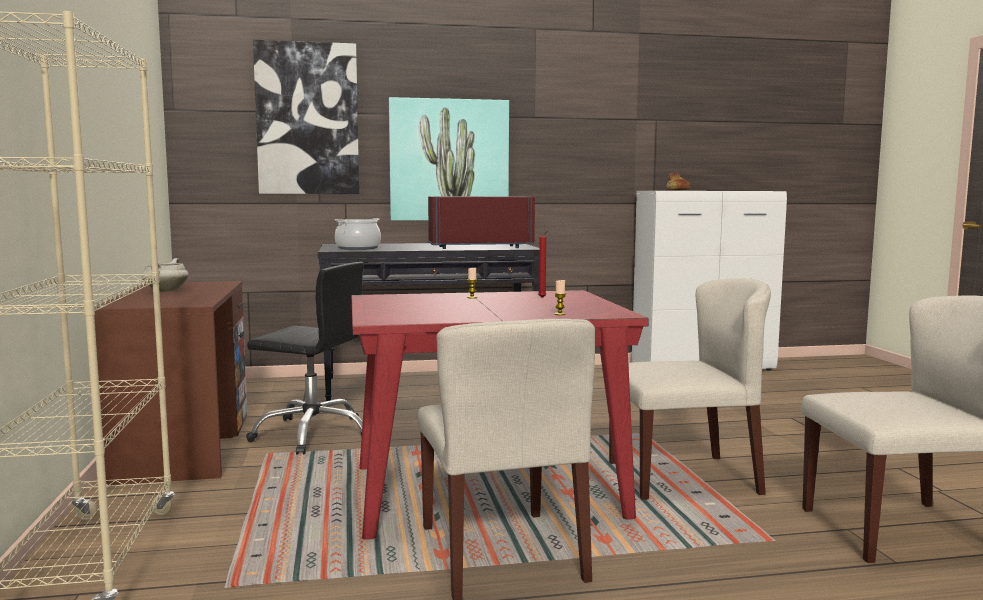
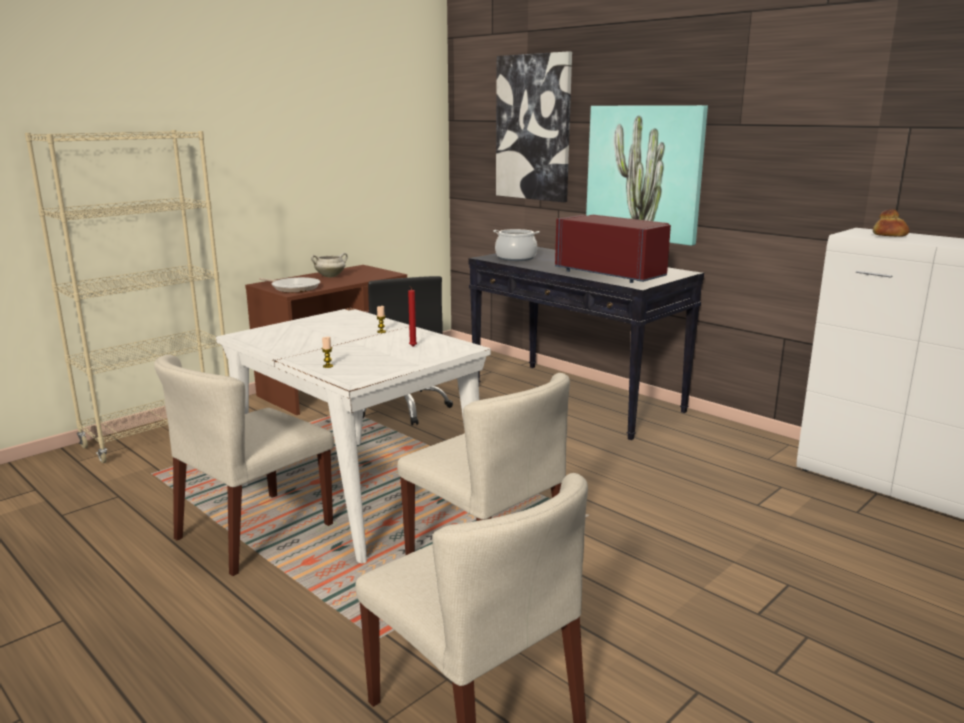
camera: 55 degrees right, 10 degrees up
(178, 301) = (294, 288): none -> frying pan
(484, 492) = (357, 493): red dining table -> white dining table

